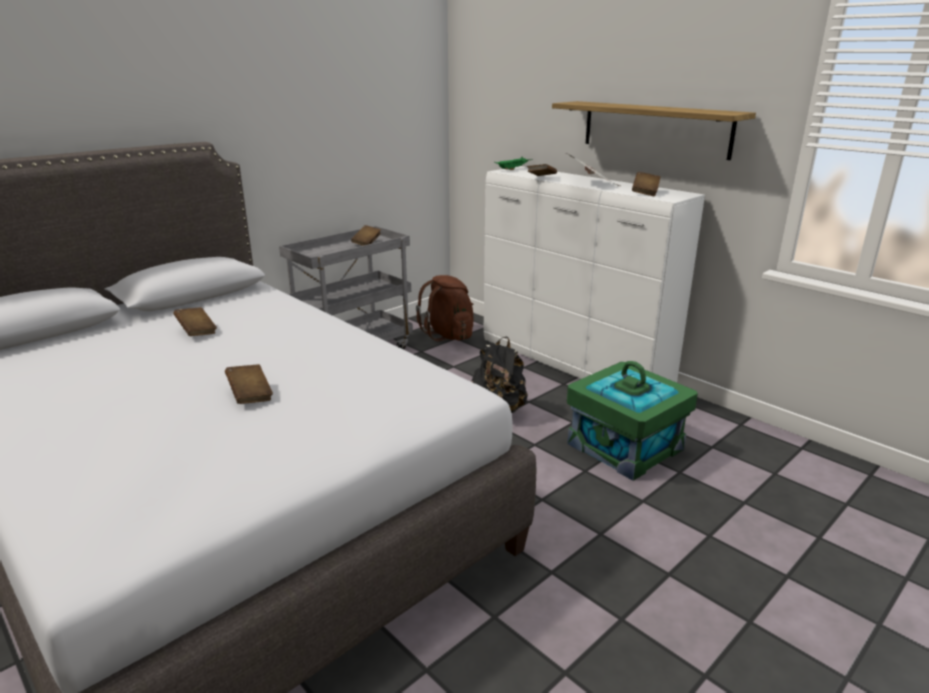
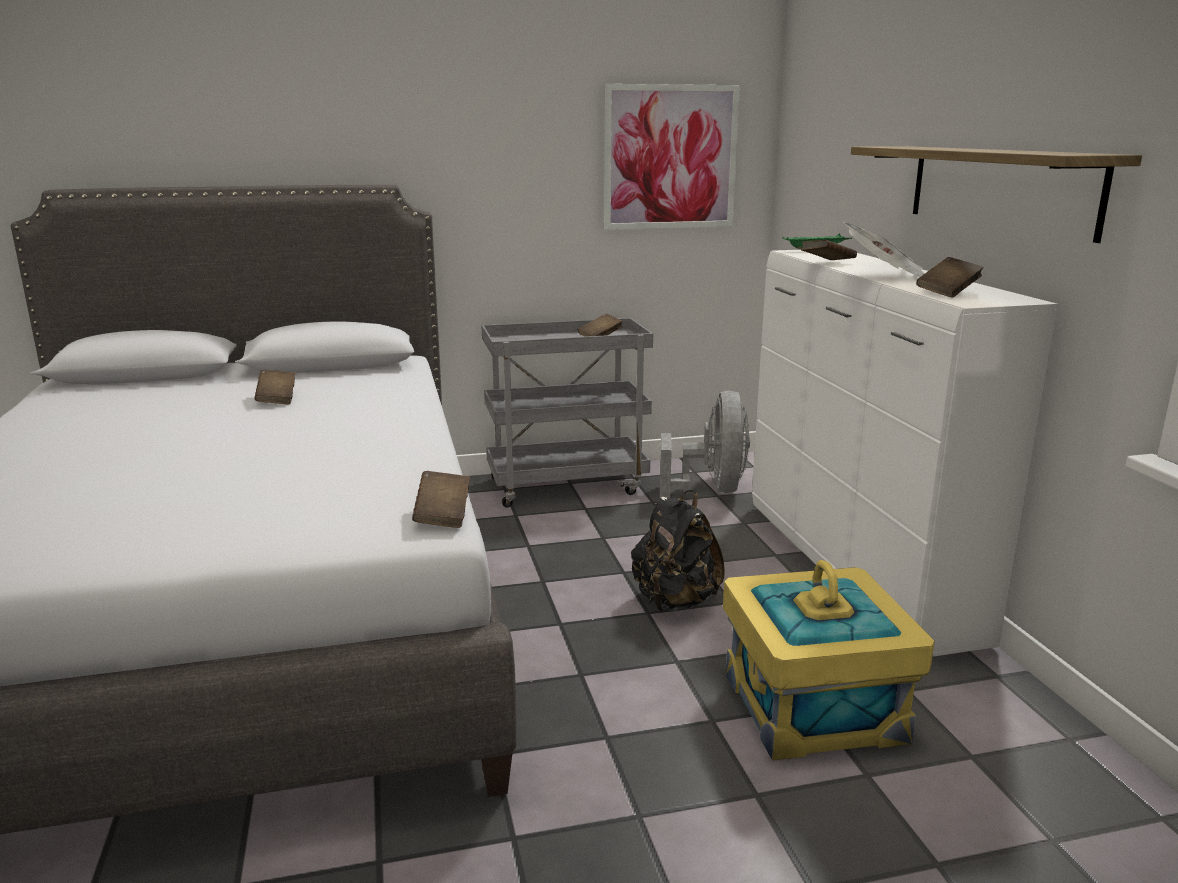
camera: 30 degrees right, 5 degrees down
(250, 395) = (217, 470): brown book -> brown book (443, 516)
(388, 108) = (670, 157): none -> picture
(449, 335) = (711, 490): brown backpack -> grey fan
(625, 446) = (814, 707): green storage box -> yellow storage box

